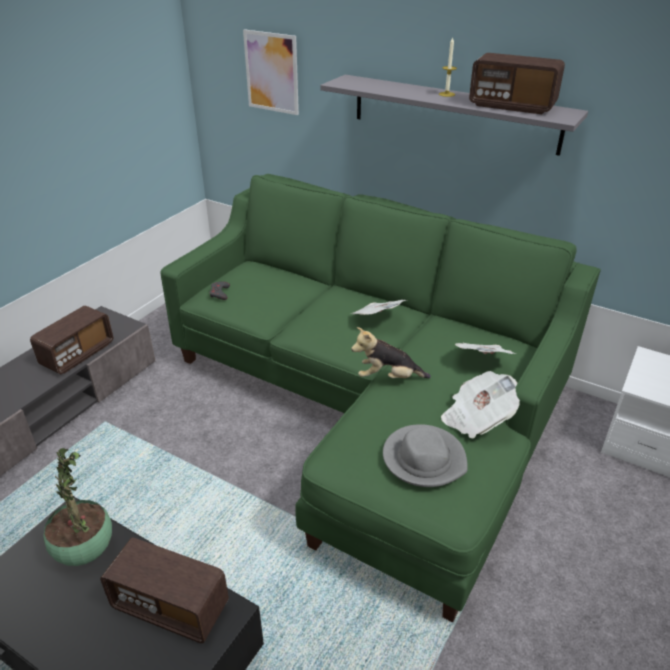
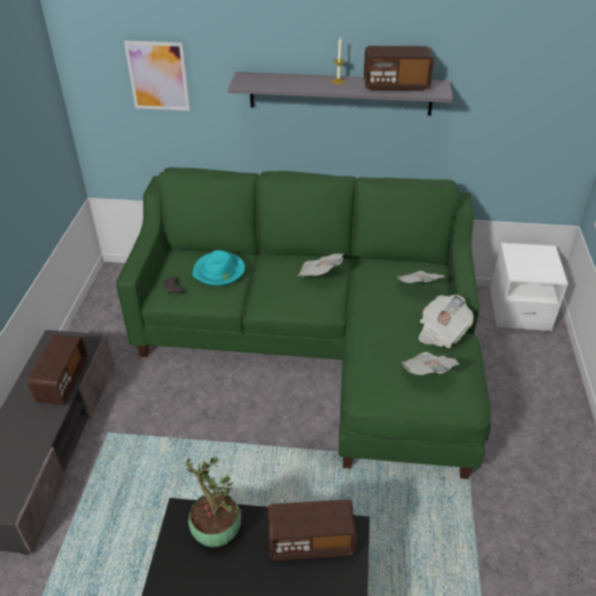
camera: 25 degrees left, 5 degrees up
(275, 289) = (219, 271): none -> turquoise hat
(388, 377) = (362, 321): plush toy -> none
(424, 458) = (427, 373): grey hat -> newspaper

